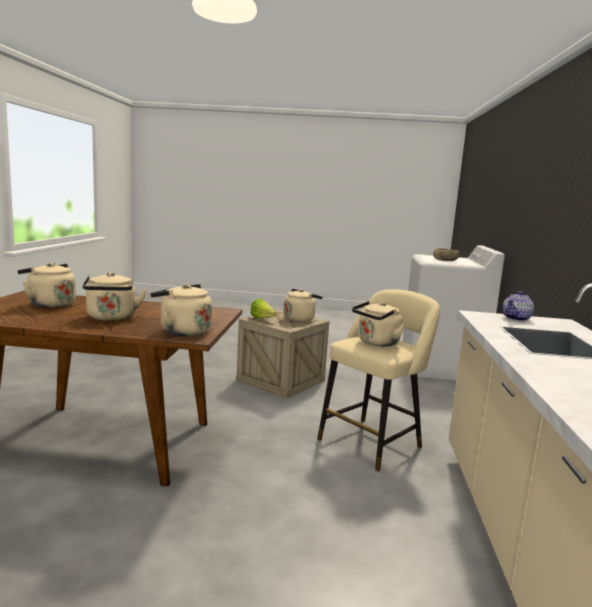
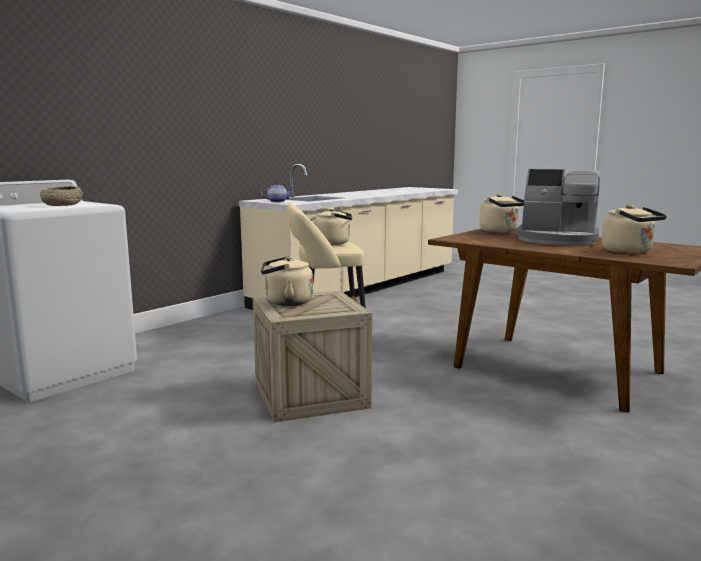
camera: 145 degrees left, 0 degrees up
(111, 318) = (557, 240): beige kettle -> coffee machine
(262, 319) = (338, 308): lettuce -> none

